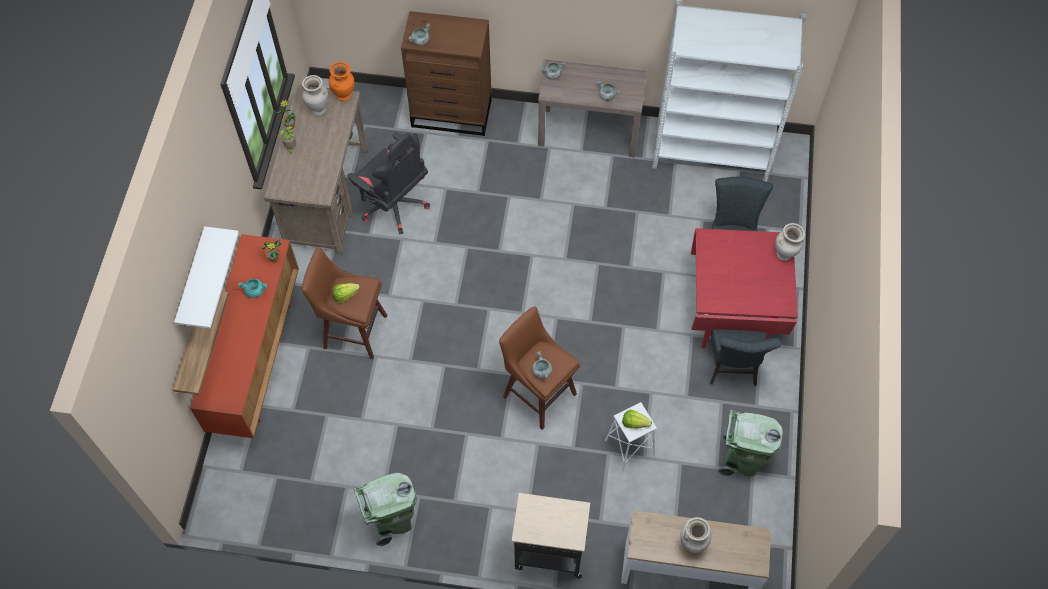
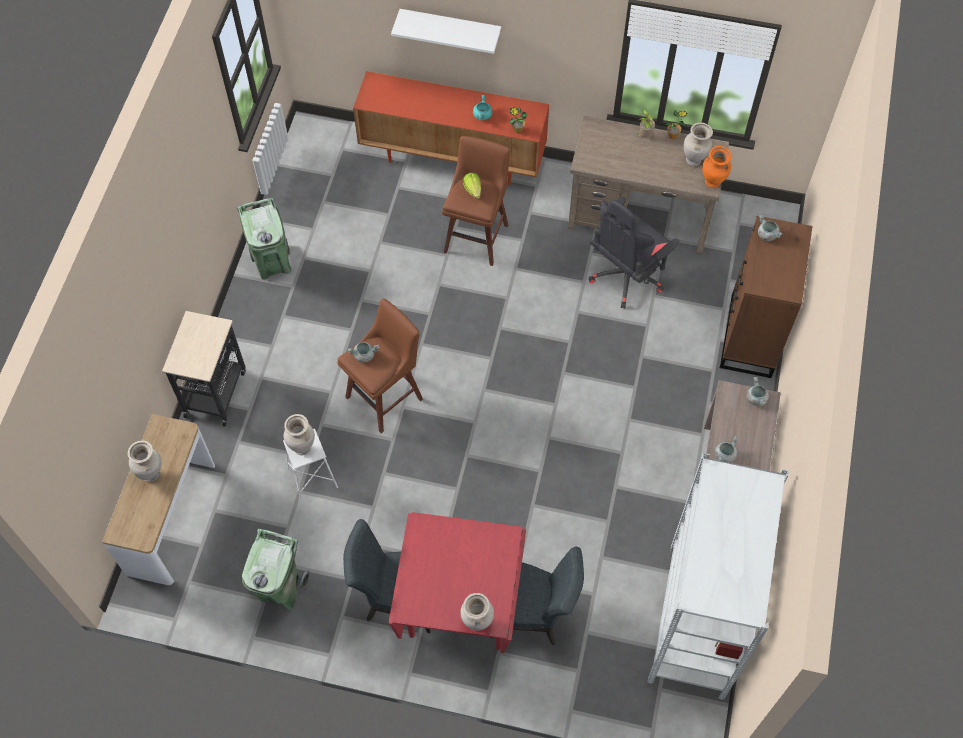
camera: 95 degrees right, 0 degrees up
(191, 344) = (409, 51): shelf -> none
(634, 423) = (302, 447): lettuce -> beige vase

